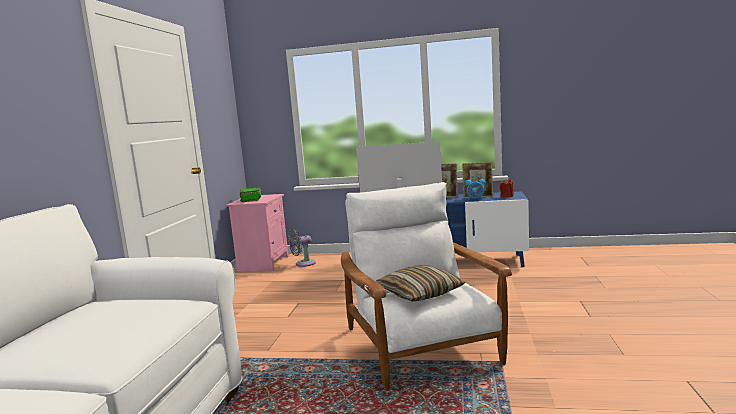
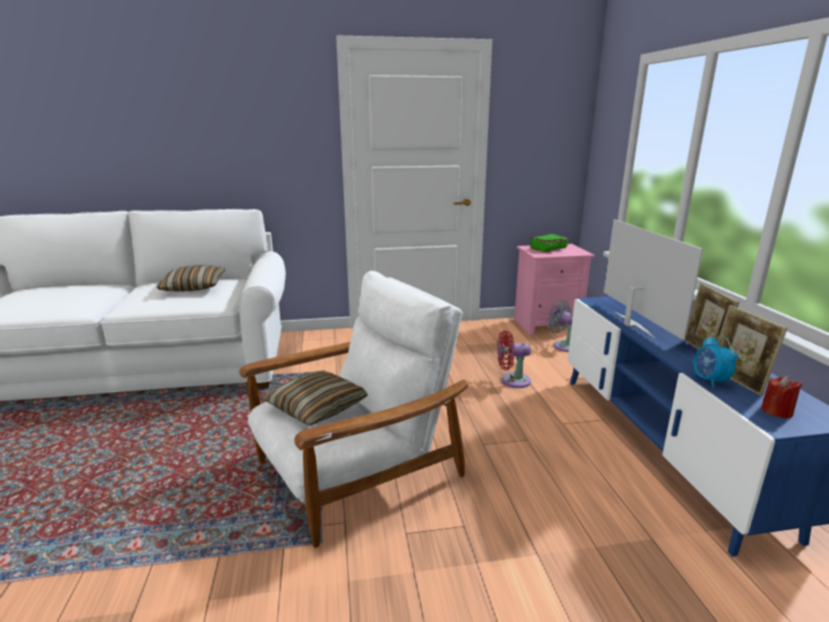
camera: 70 degrees right, 10 degrees up
(97, 319) = (193, 287): none -> pillow
(337, 284) = (512, 381): none -> red fan

